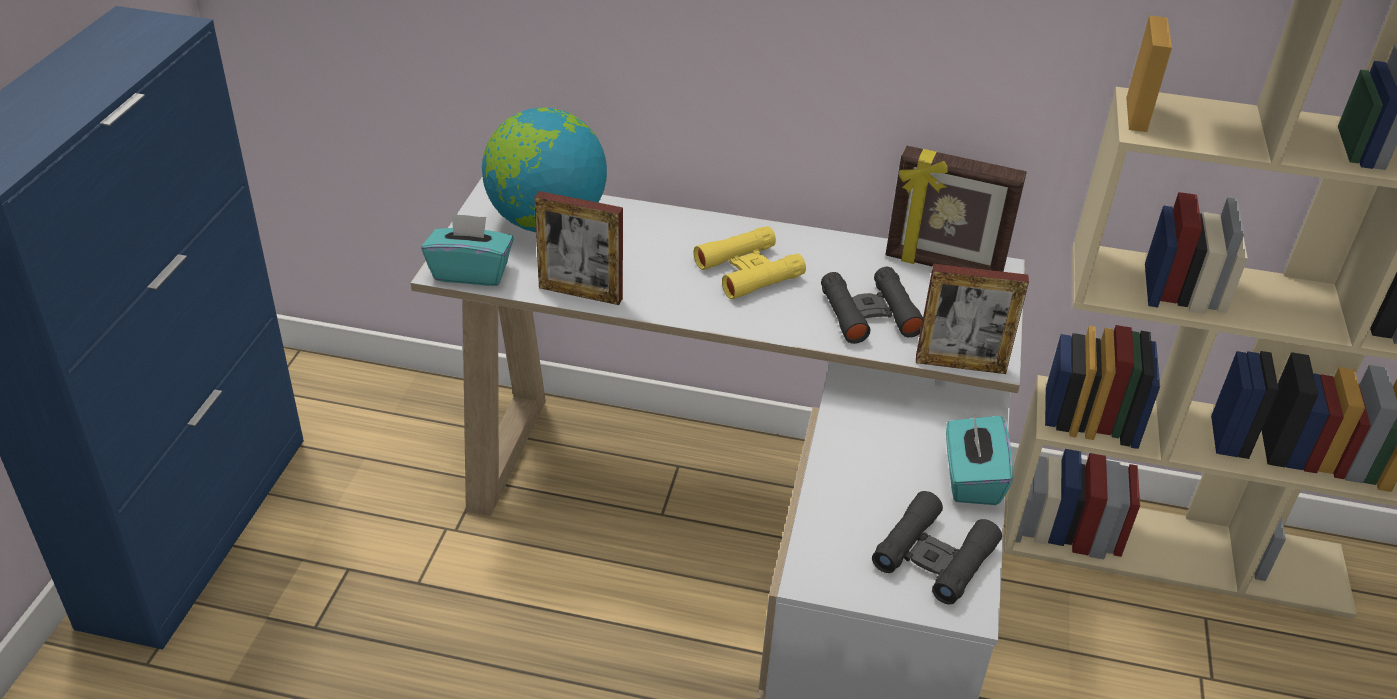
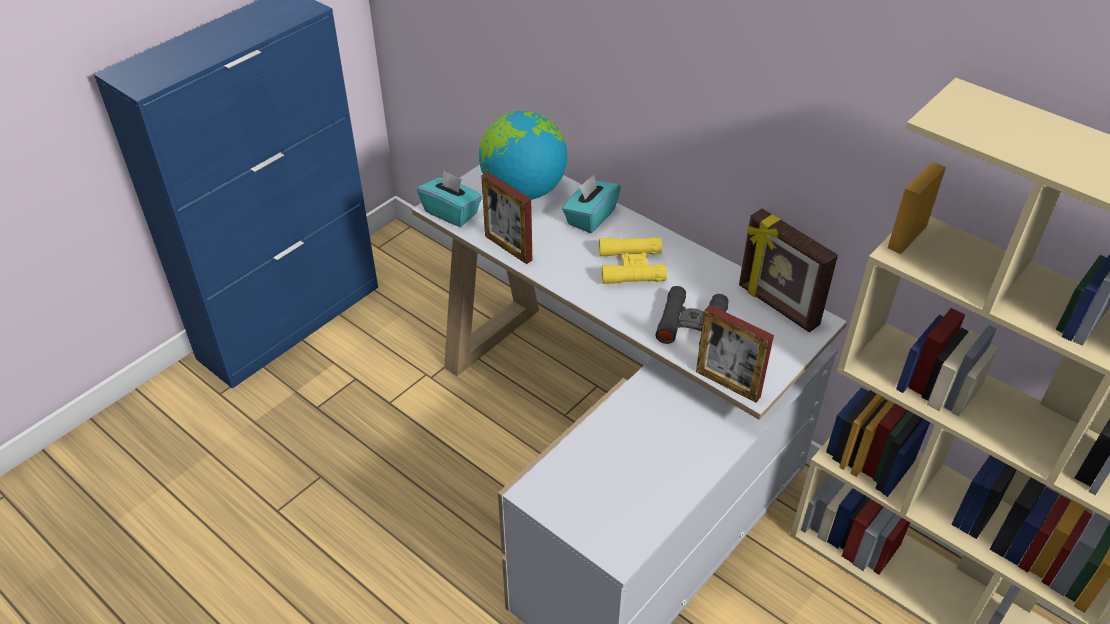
camera: 30 degrees right, 5 degrees up
(934, 556) = (624, 511): black binoculars -> none
(971, 479) = (694, 469): turquoise tissue box -> turquoise tissue box (590, 217)

